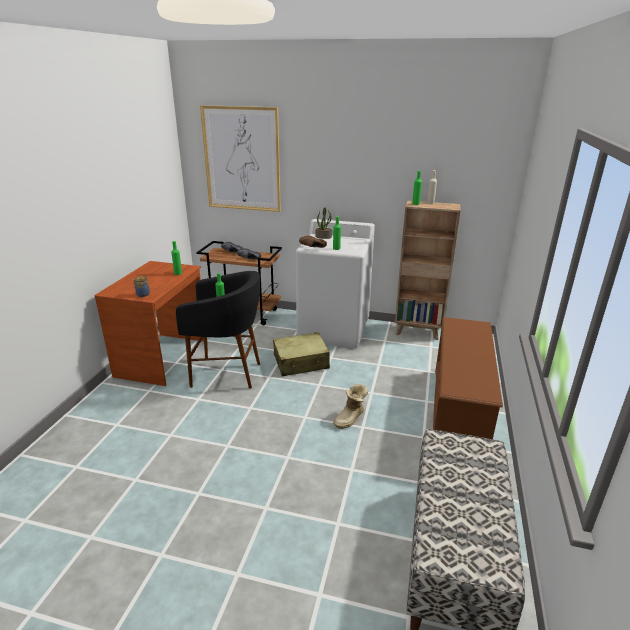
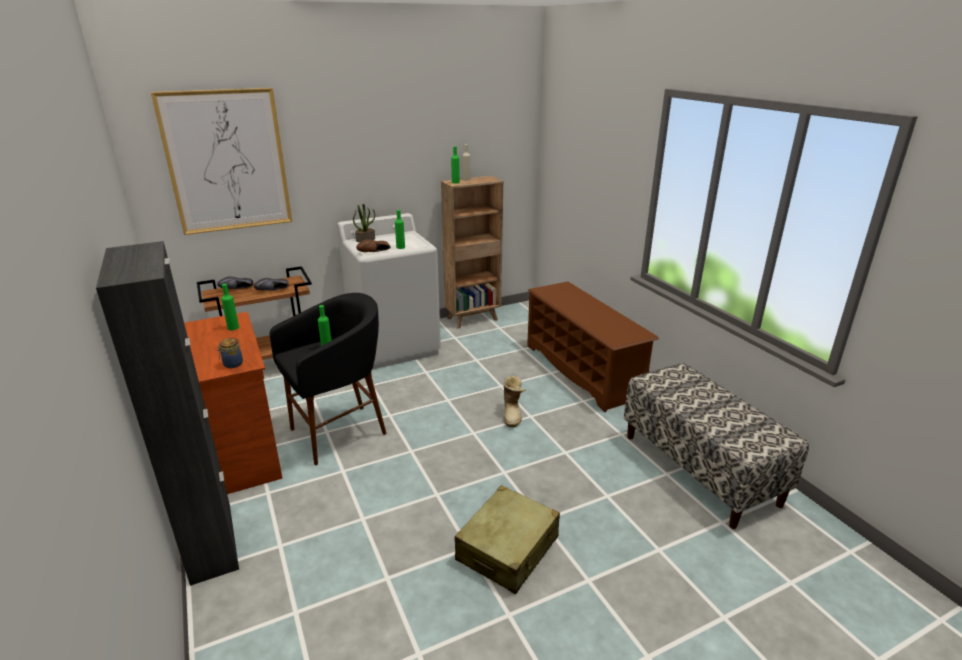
camera: 40 degrees left, 0 degrees up
(94, 403) = (211, 542): none -> black cabinet
(301, 362) = (403, 388): beige suitcase -> beige suitcase (508, 549)

